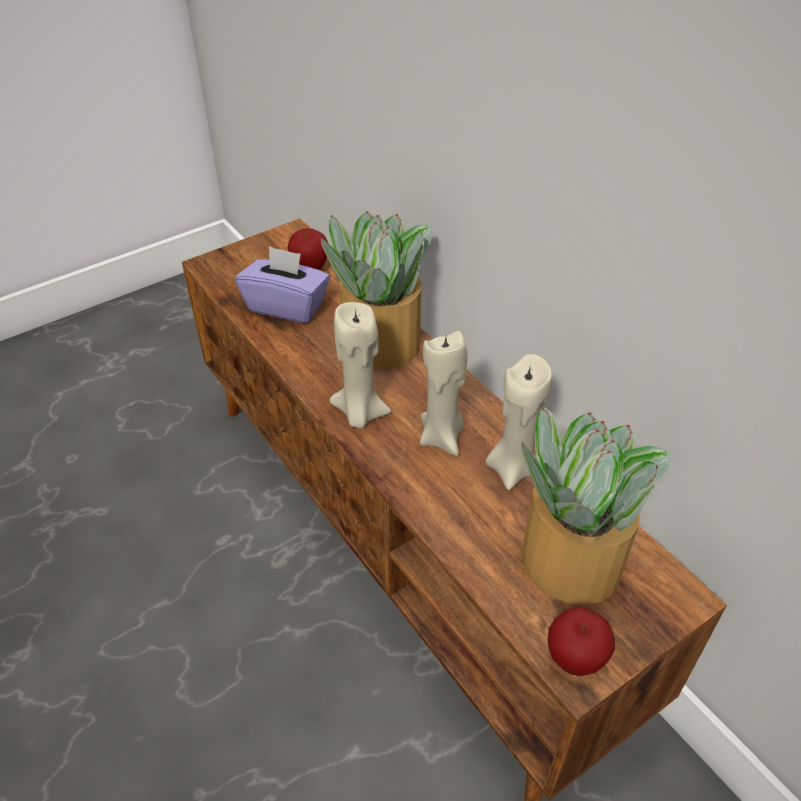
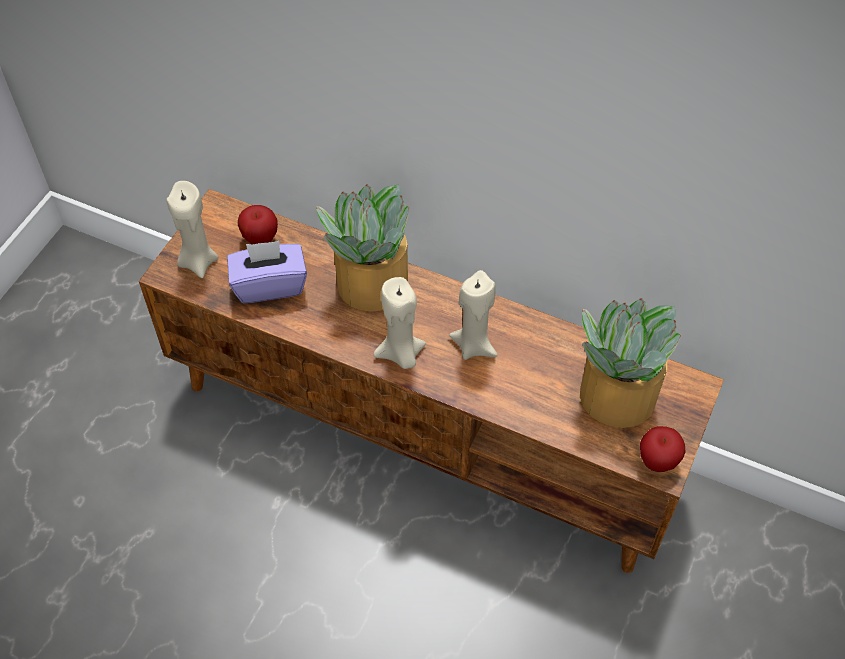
camera: 30 degrees left, 10 degrees up
(512, 468) = (538, 346): beige candle -> beige candle (198, 261)

